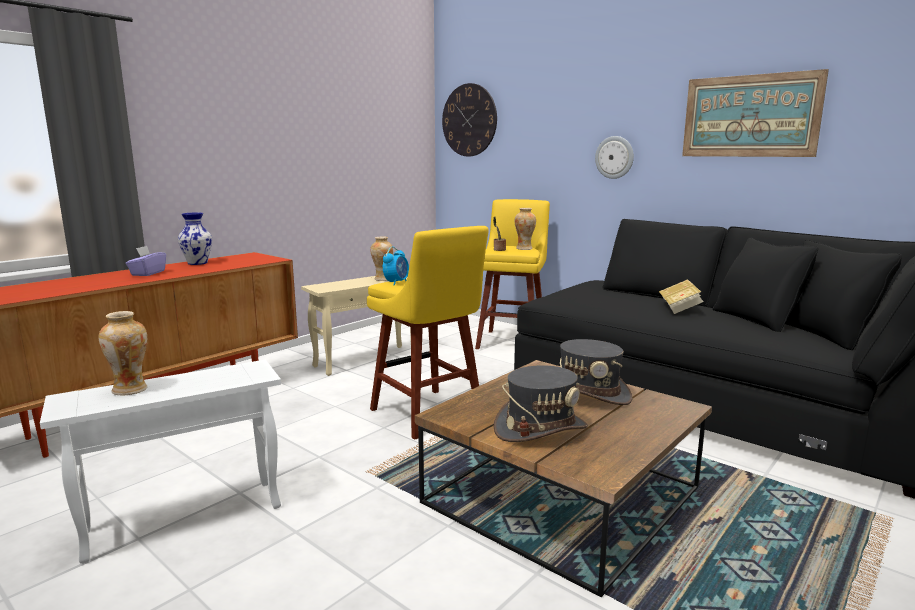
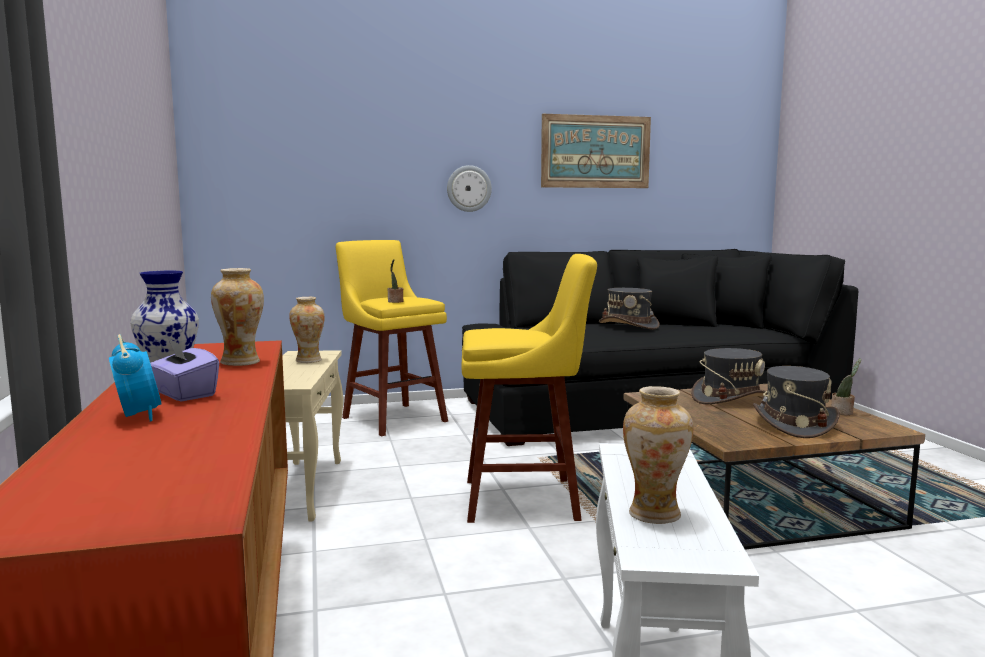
camera: 55 degrees left, 5 degrees down
(396, 282) = (492, 337): alarm clock -> alarm clock (138, 416)
(469, 120) = (248, 137): wall clock -> none
(524, 249) = (411, 297): vase -> vase (240, 362)
(629, 445) = (843, 412): none -> potted plant
(679, 308) = (628, 326): book -> grey hat

